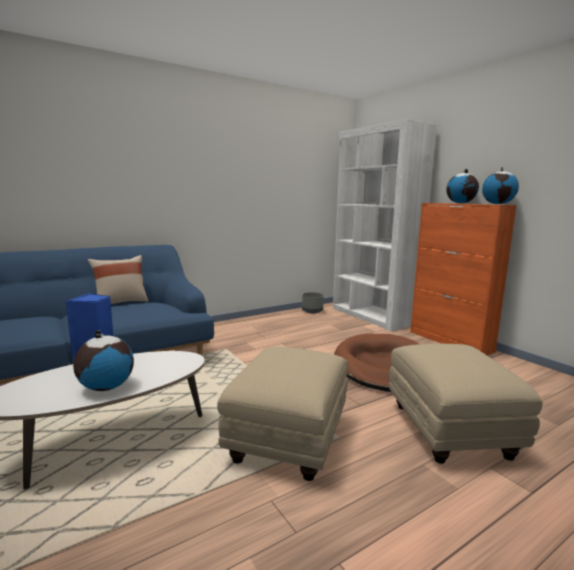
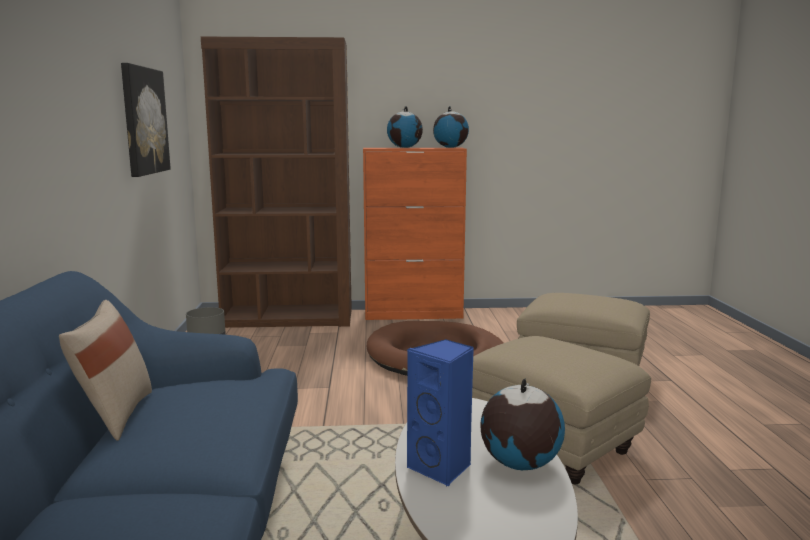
camera: 60 degrees left, 0 degrees up
(283, 182) = (144, 121): none -> picture
(372, 316) = (289, 319): white bookcase -> brown bookcase

